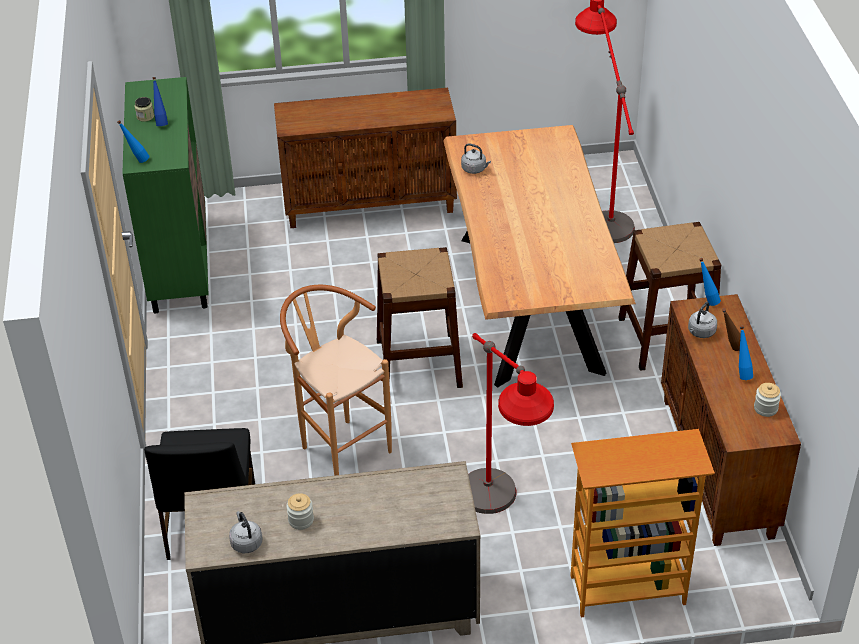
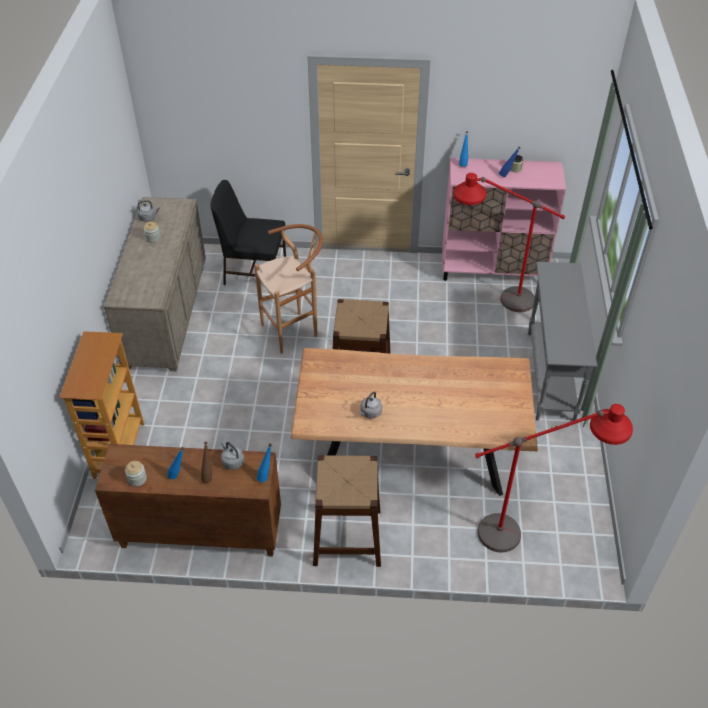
camera: 100 degrees right, 5 degrees up
(179, 263) = (492, 270): green cabinet -> pink cabinet
(370, 204) = (550, 376): brown cabinet -> grey console table
(475, 169) = (479, 368): grey kettle -> grey kettle (370, 413)
(500, 522) = (201, 397): red floor lamp -> red floor lamp (493, 301)

